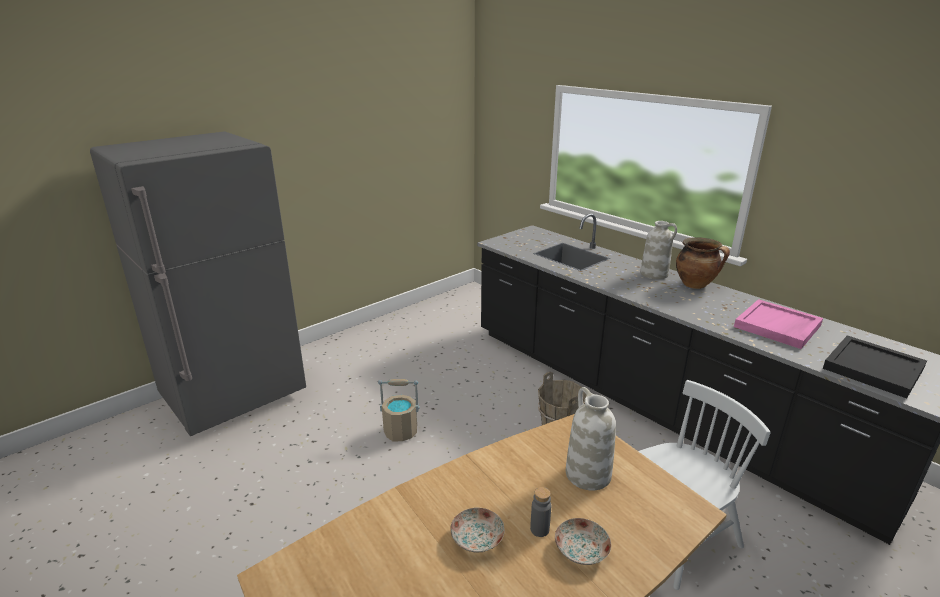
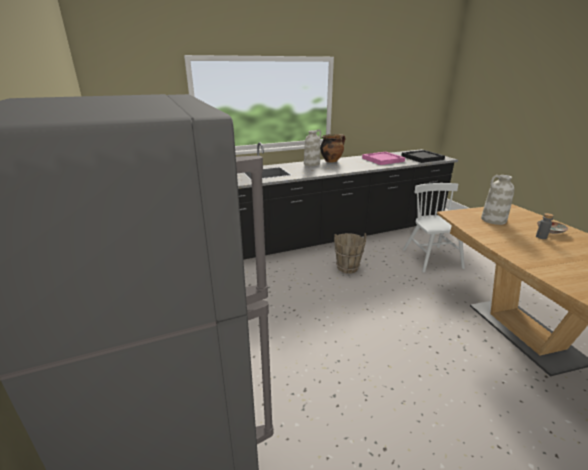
camera: 70 degrees left, 0 degrees up
(401, 431) = (315, 331): beige bucket -> none
(476, 538) = (556, 252): plate -> none

